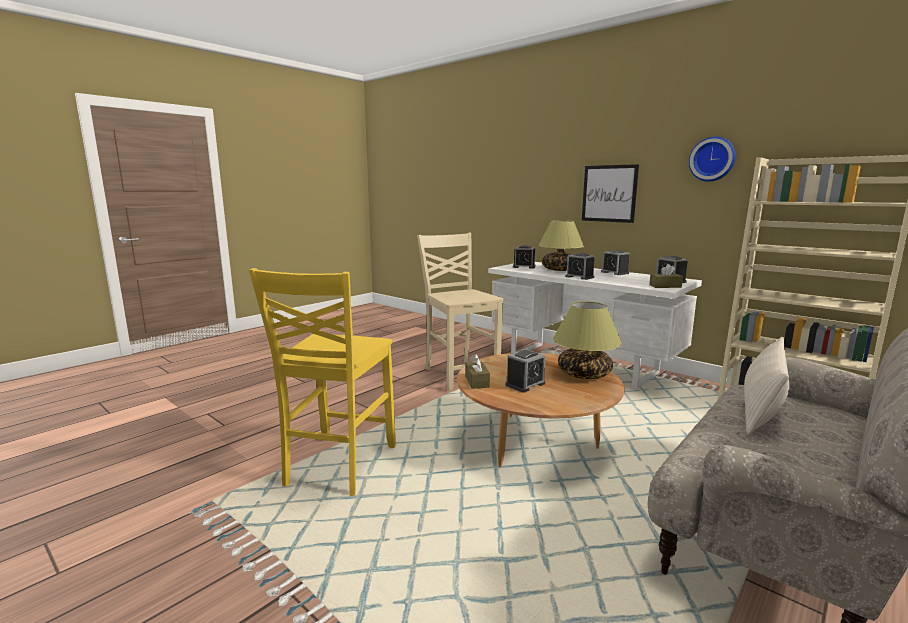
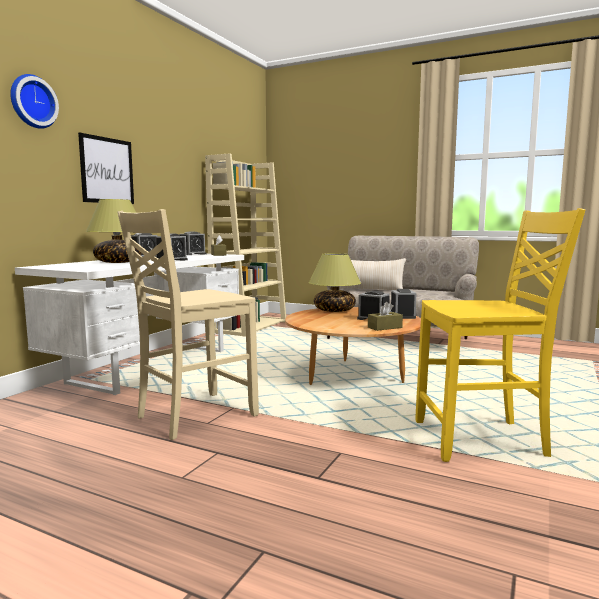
camera: 105 degrees left, 5 degrees down
(524, 267) = (84, 266): alarm clock -> alarm clock (402, 316)
(712, 159) = (176, 149): wall clock -> wall clock (32, 102)

